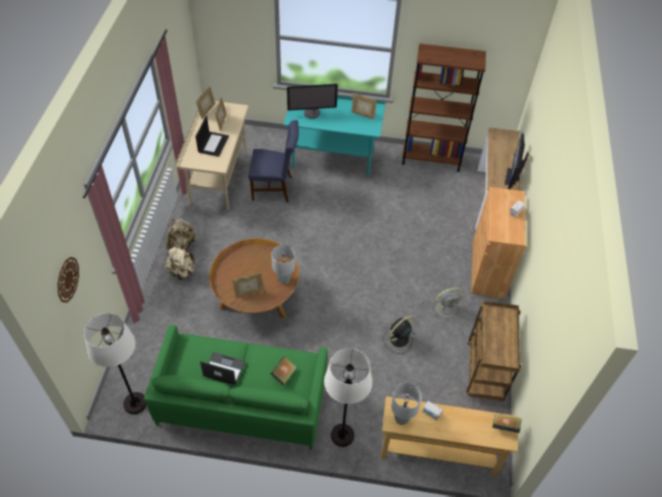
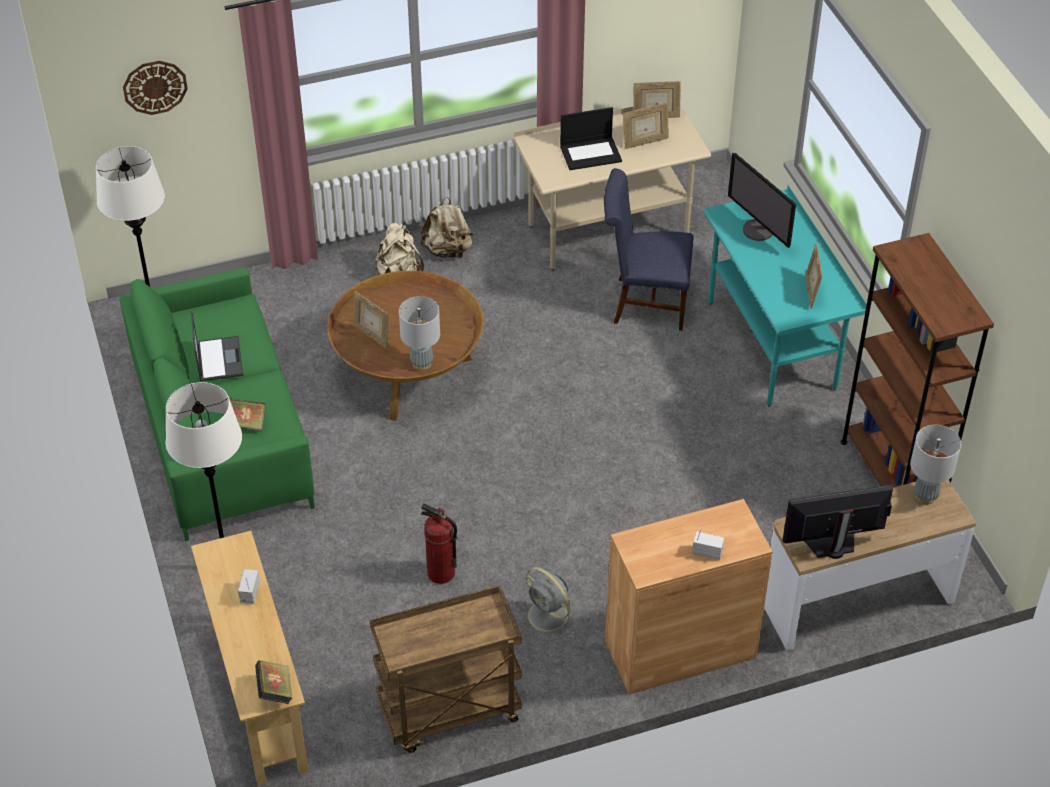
camera: 65 degrees right, 5 degrees down
(275, 188) = (644, 302): blue chair -> blue chair turned 120 degrees clockwise
(398, 339) = (441, 573): black fan -> fire extinguisher
(401, 419) = (222, 561): grey table lamp -> grey table lamp (925, 496)

